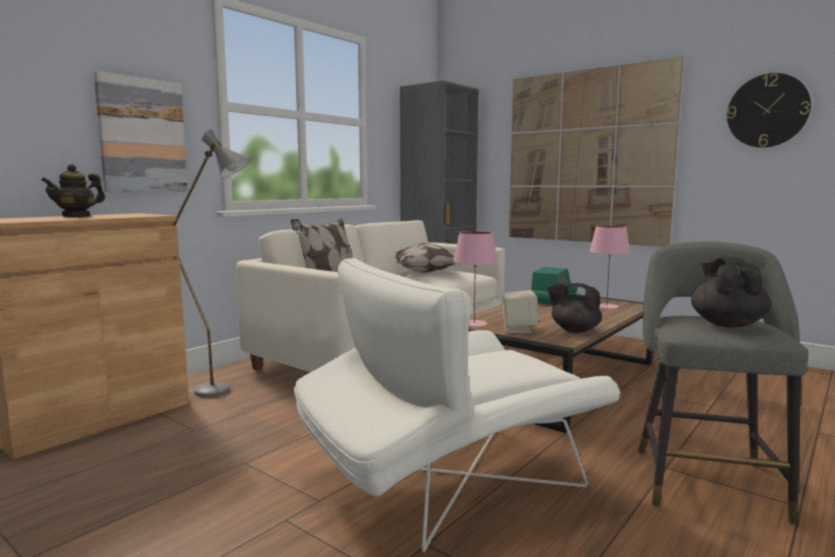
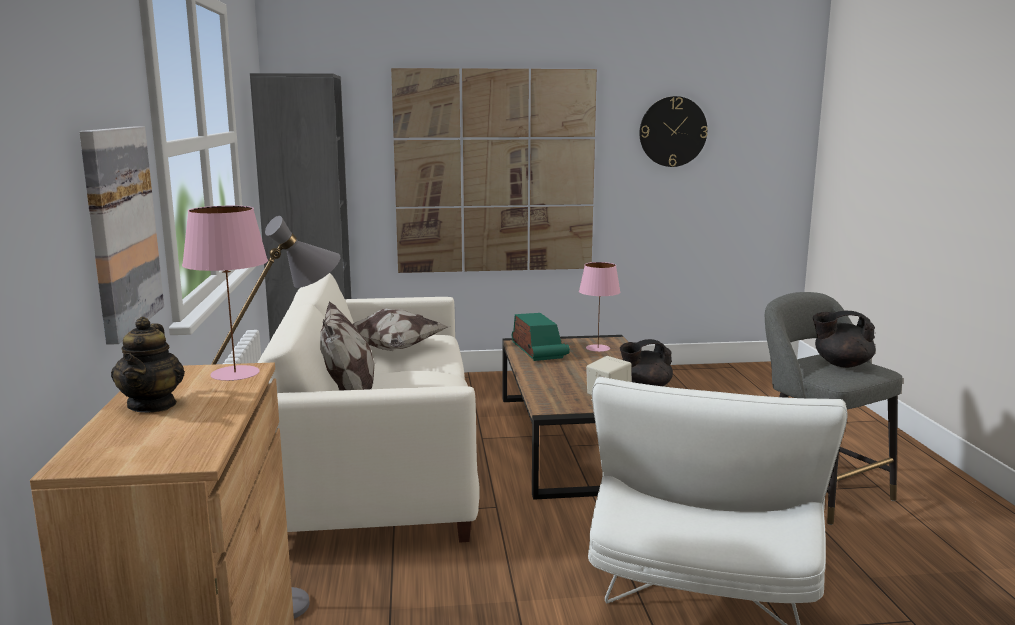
camera: 45 degrees left, 5 degrees up
(474, 323) = (556, 405): pink table lamp -> pink table lamp (235, 373)
(727, 324) = (841, 364): black teapot -> black teapot turned 45 degrees counterclockwise

